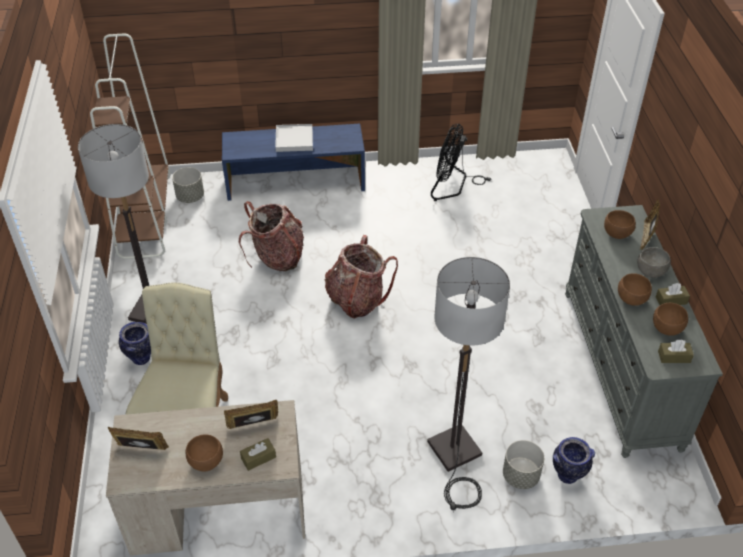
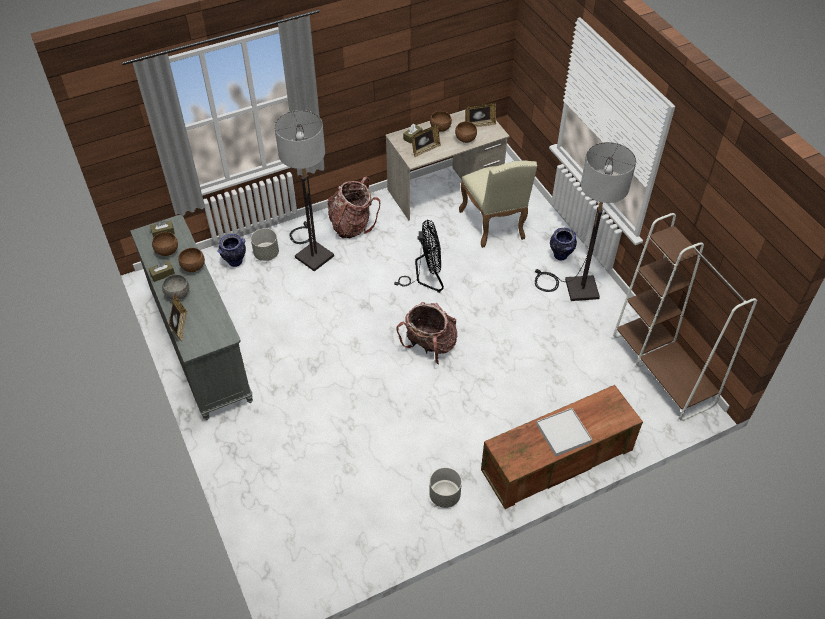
camera: 160 degrees right, 5 degrees up
(190, 197) = (642, 407): grey planter -> grey planter (444, 496)
(277, 257) = (518, 365): backpack -> backpack (352, 225)
(296, 180) = (557, 461): blue bench -> brown bench
(454, 182) = (392, 512): black fan -> black fan (425, 273)
(617, 234) = (206, 323): brown bowl -> brown bowl (465, 139)

